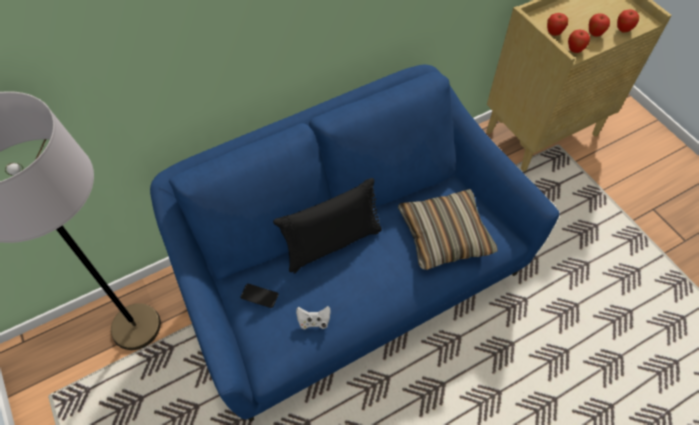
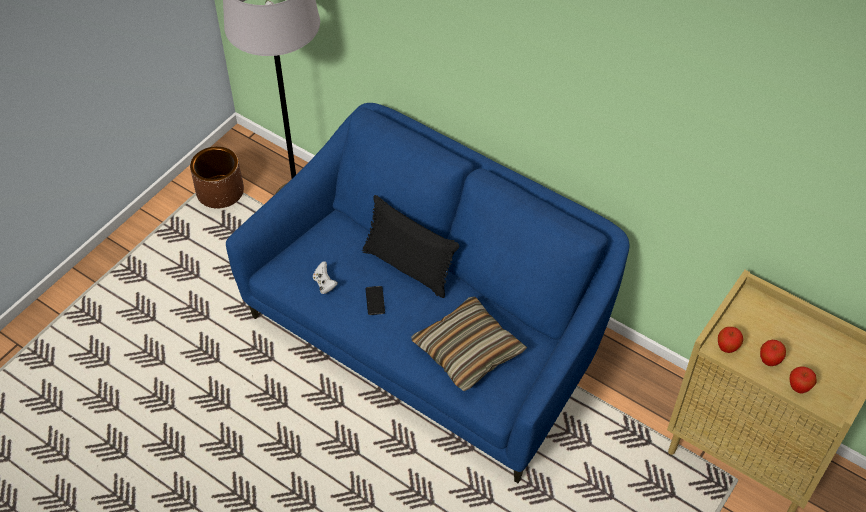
camera: 65 degrees right, 5 degrees down
(73, 397) = (220, 192): none -> brown planter
(259, 296) = (330, 238): phone -> phone (375, 301)
(553, 33) = (741, 322): apple -> none

